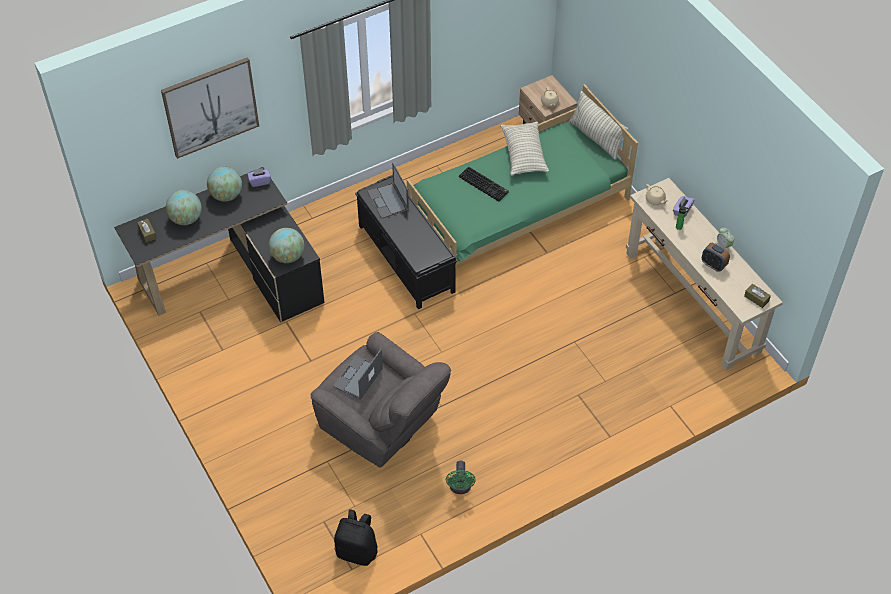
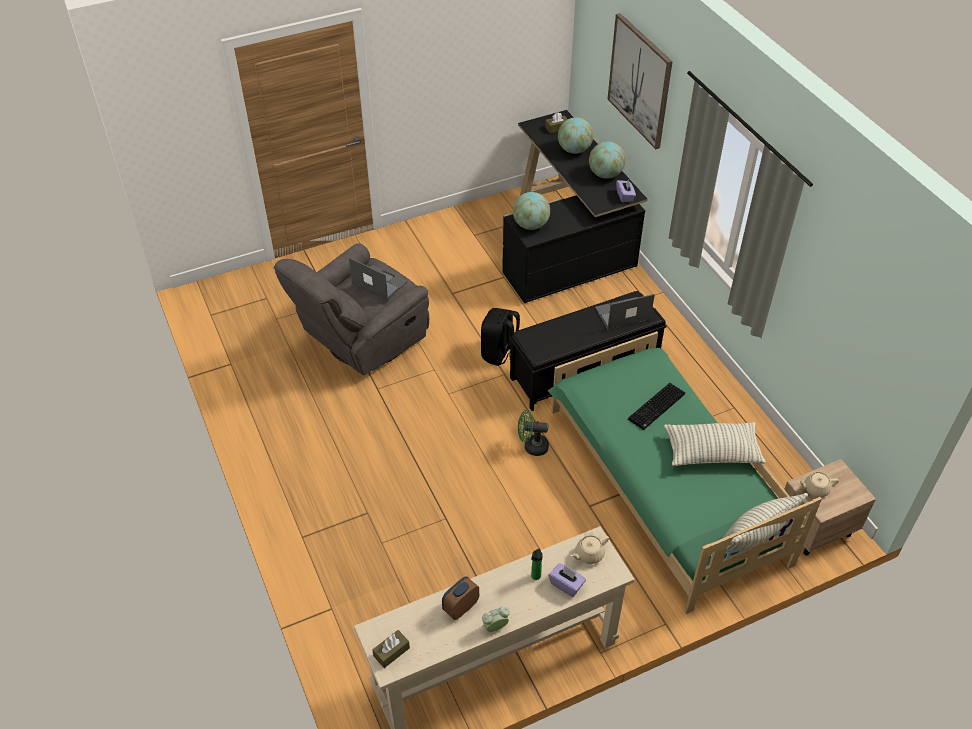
camera: 95 degrees right, 5 degrees down
(357, 551) = (227, 319): black backpack -> black backpack (500, 354)
(460, 488) = (272, 397): green fan -> green fan (532, 446)

